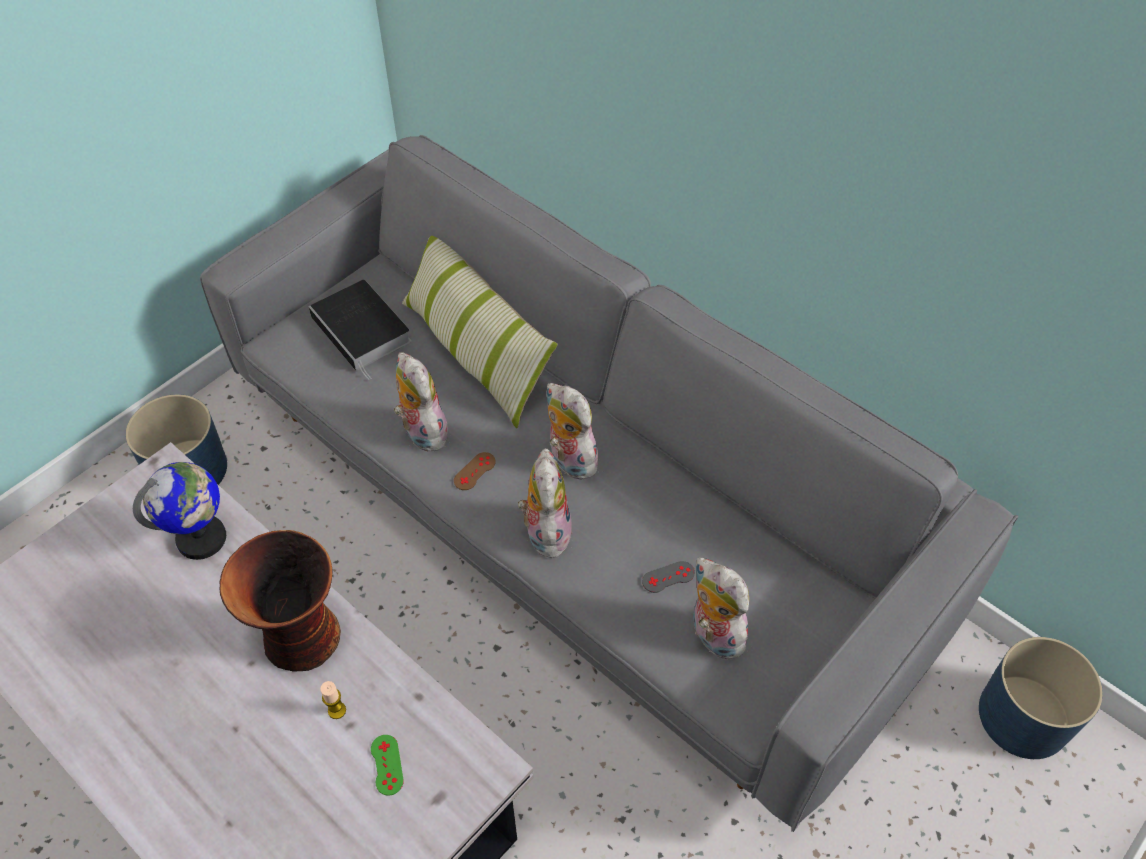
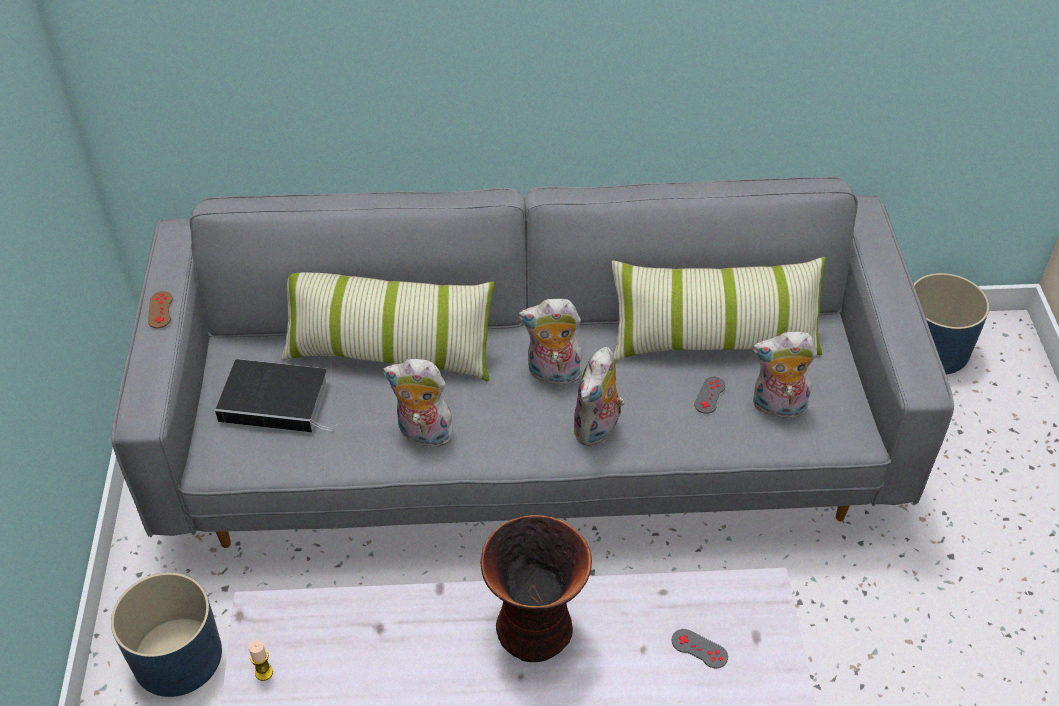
camera: 45 degrees left, 5 degrees down
(202, 539) = (363, 632): globe -> none
(337, 710) = (622, 648): candle -> candle (264, 672)
(387, 765) = (699, 649): green game controller -> grey game controller
(474, 471) = (498, 430): brown game controller -> brown game controller (160, 310)
(545, 531) = (597, 430): plush toy -> plush toy turned 105 degrees counterclockwise
(732, 535) = (713, 341): none -> pillow

